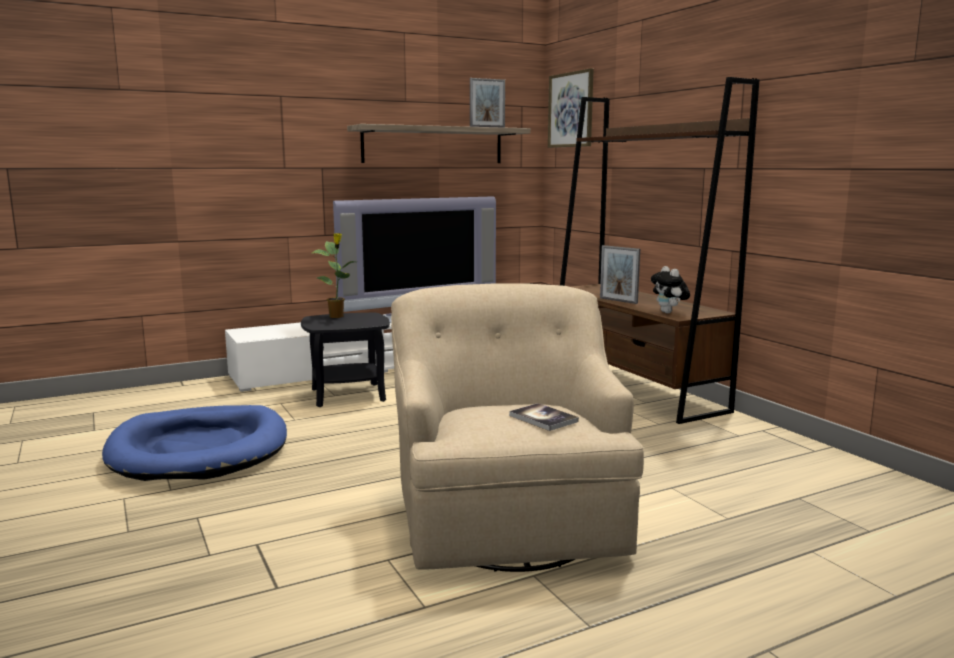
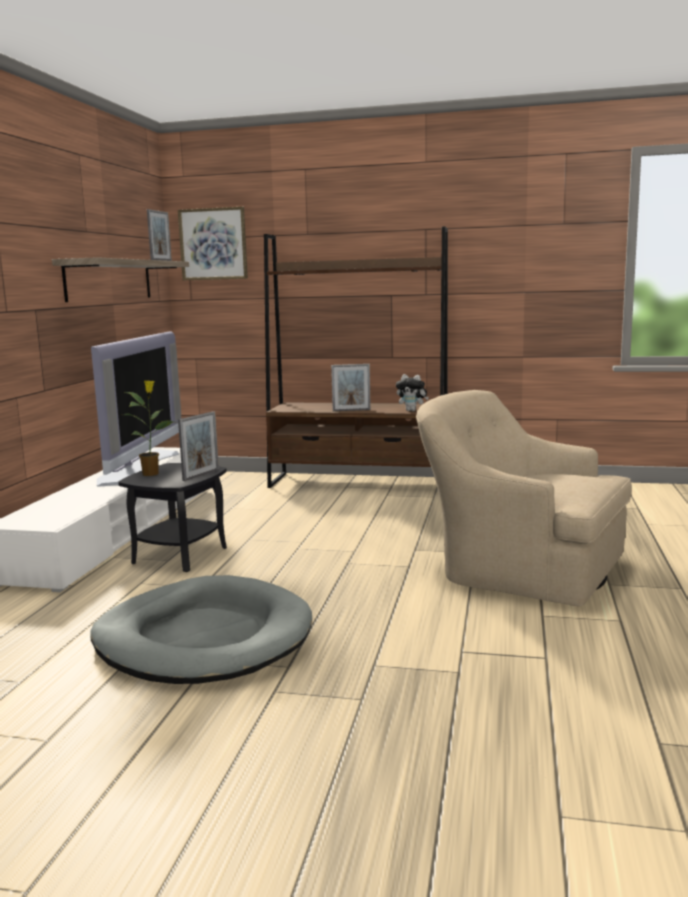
camera: 50 degrees left, 0 degrees up
(199, 450) = (203, 638): blue dog bed -> grey dog bed
(352, 325) = (201, 475): none -> picture frame
(543, 418) = (574, 478): book -> none

